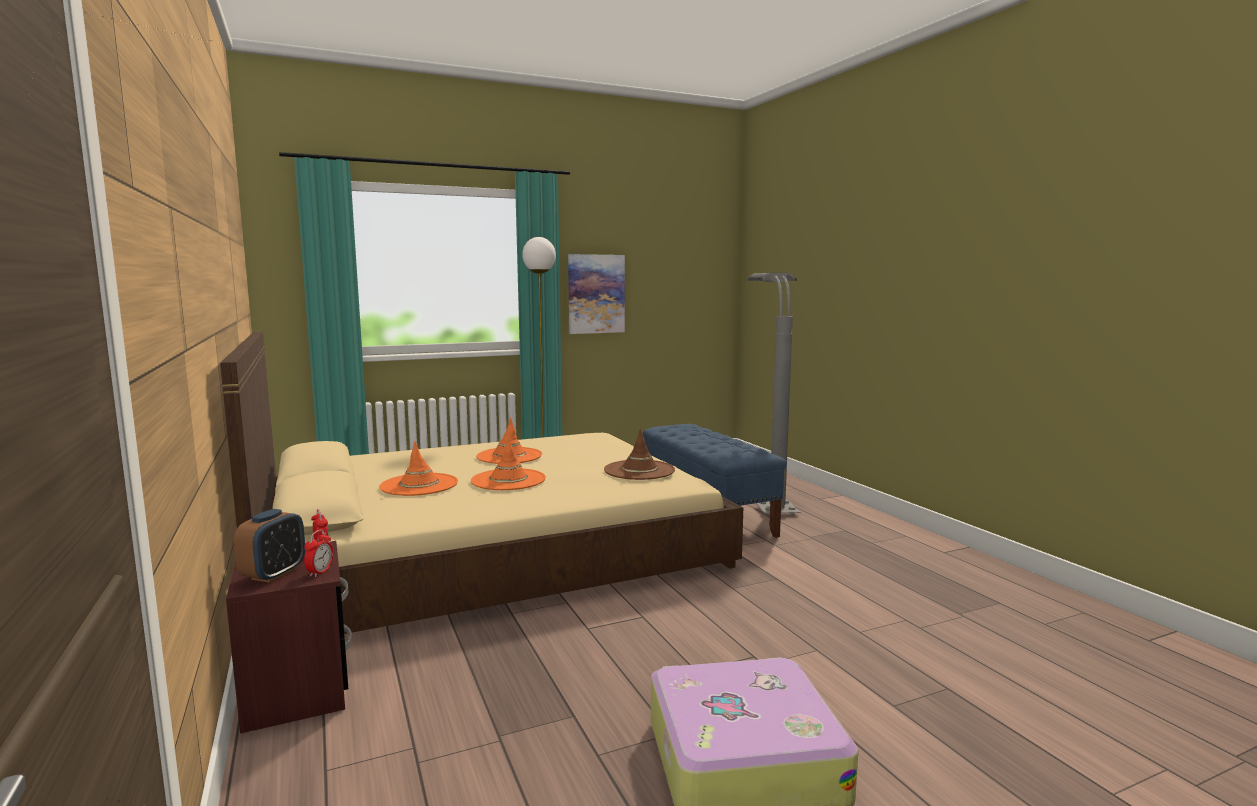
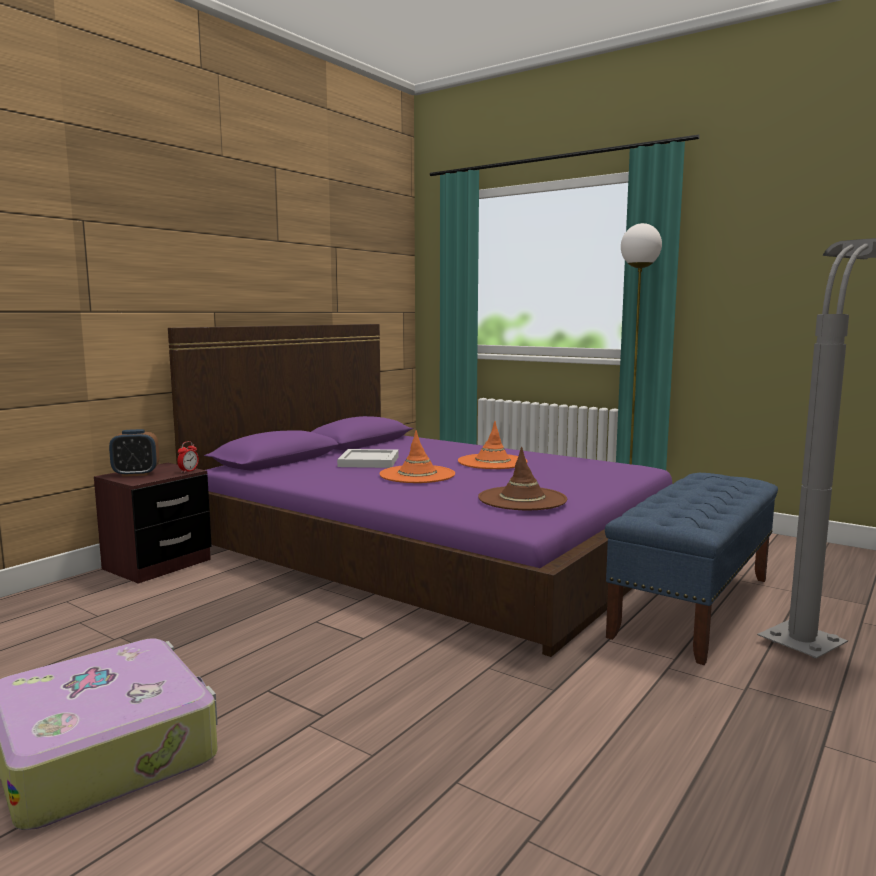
camera: 60 degrees right, 0 degrees up
(320, 572) = (144, 480): alarm clock -> none
(419, 485) = (368, 461): orange hat -> white tray
(487, 548) = (433, 545): beige bed -> purple bed
(596, 294) = (737, 293): picture -> none

